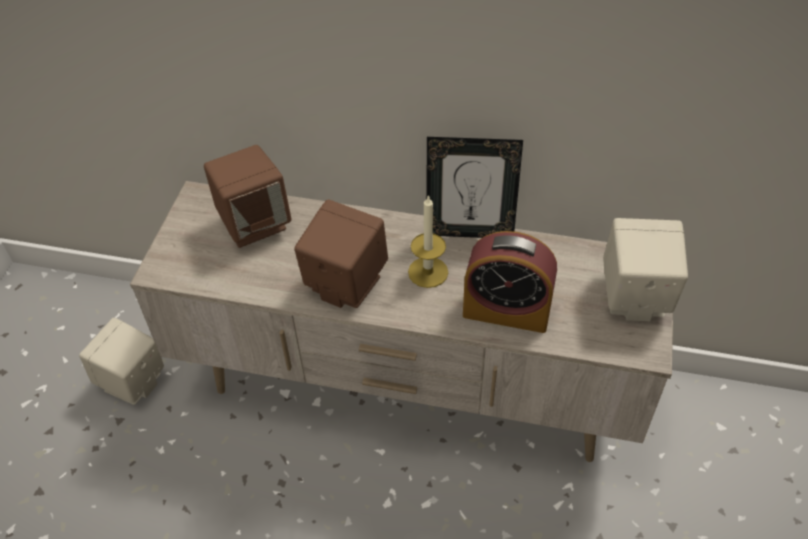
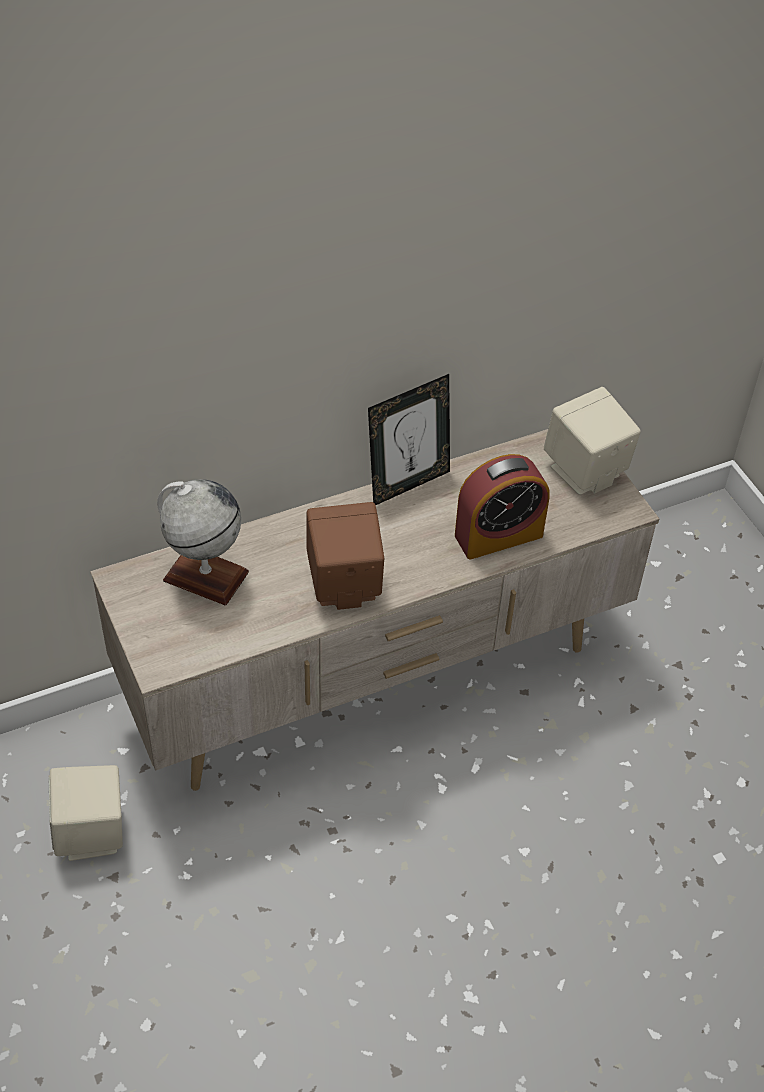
camera: 40 degrees left, 0 degrees up
(254, 223) = (205, 576): brown speaker -> globe
(428, 272) = (405, 537): candle -> none

